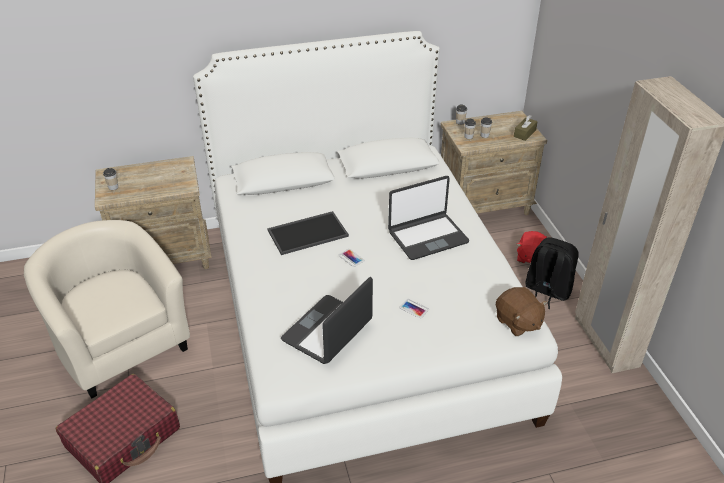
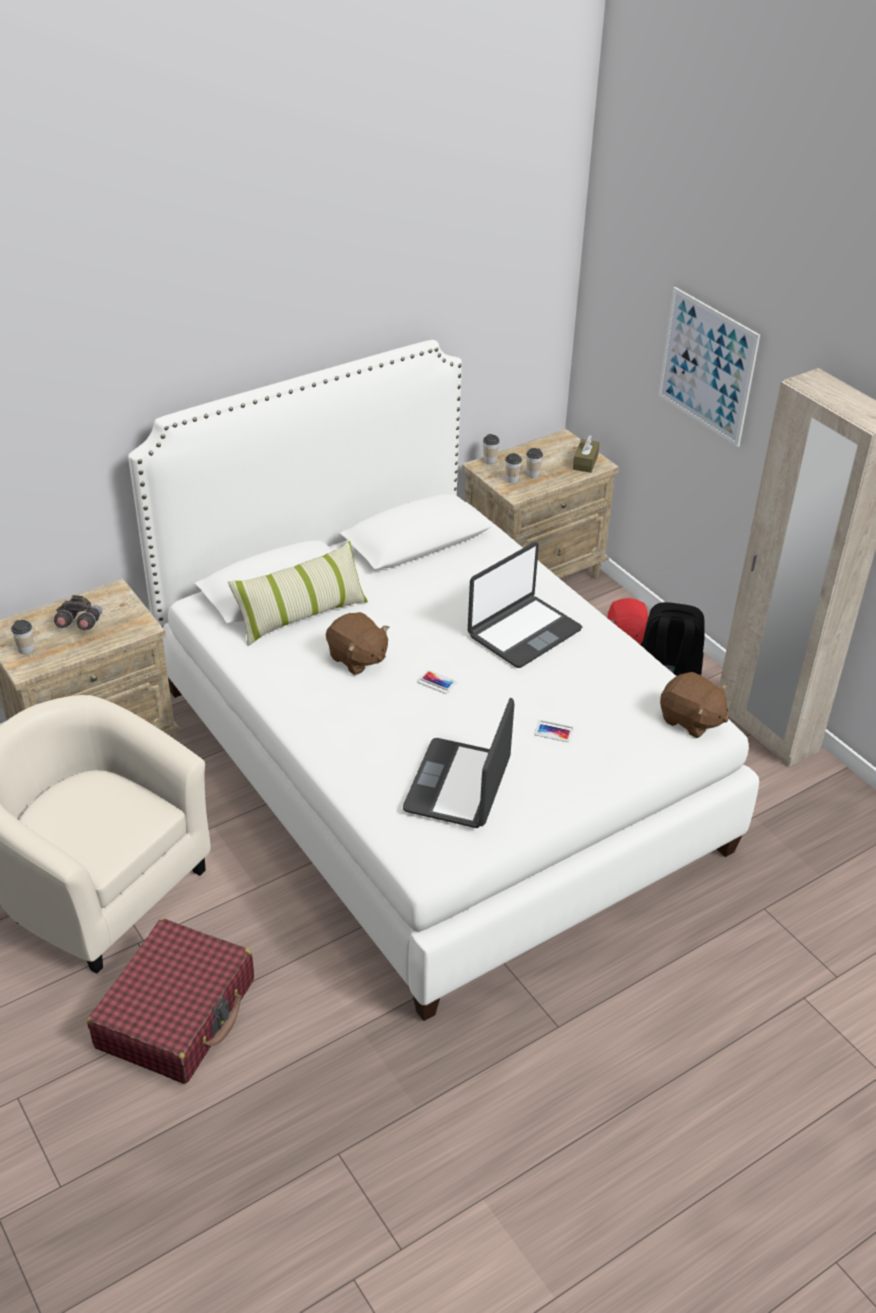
camera: 20 degrees left, 0 degrees up
(152, 178) = (79, 624): none -> grey binoculars
(288, 198) = (301, 615): none -> pillow
(308, 232) = (357, 659): tray -> brown plush toy
(604, 71) = (707, 366): none -> picture

